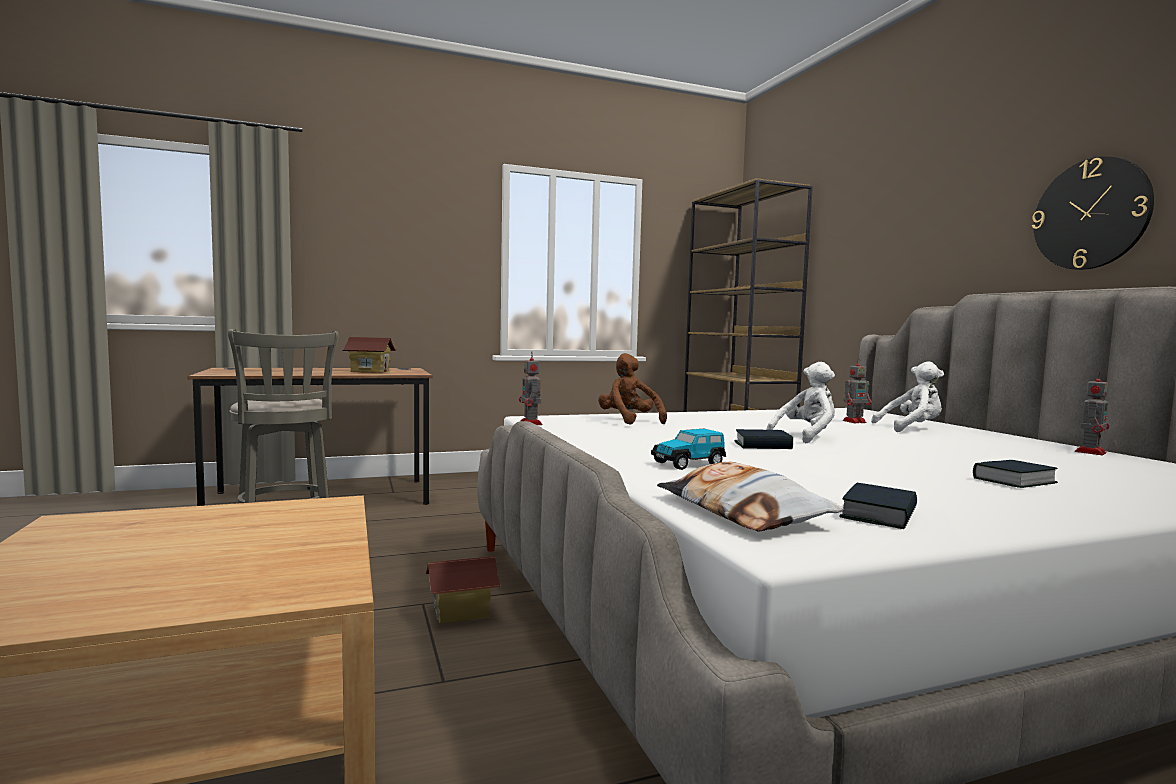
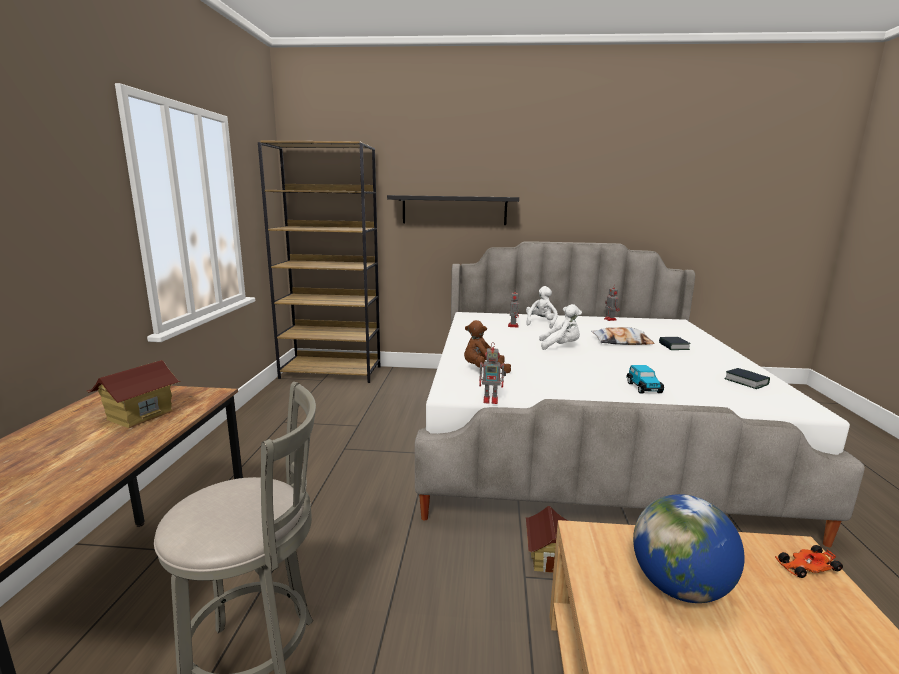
camera: 65 degrees left, 10 degrees up
(252, 532) = (679, 587): none -> globe
(291, 588) = (805, 567): none -> toy car
(742, 511) = (752, 402): pillow -> pillow (621, 342)
(763, 445) = (588, 361): book -> none
(806, 436) = (561, 346): white plush toy -> white plush toy turned 105 degrees clockwise
(892, 254) = (454, 210): none -> black shelf
(1090, 214) = (575, 204): wall clock -> none

